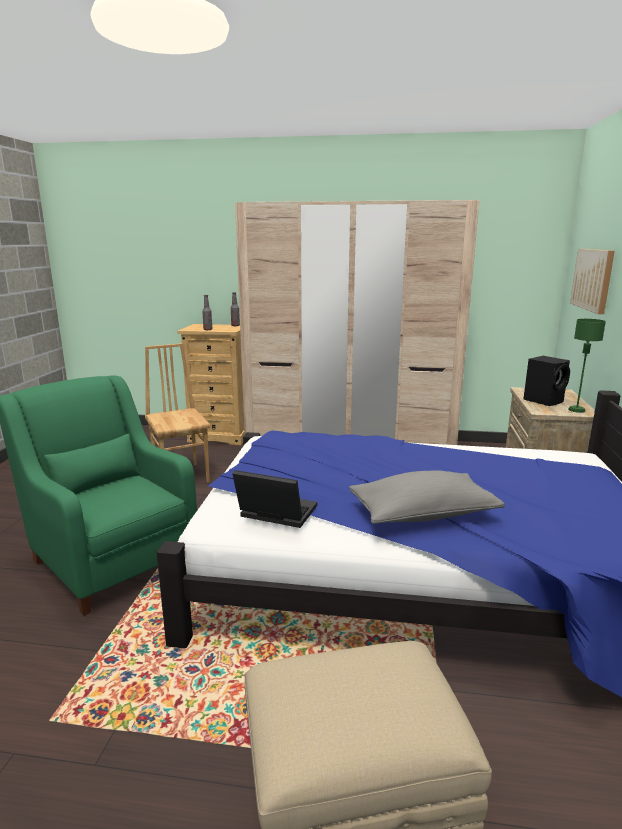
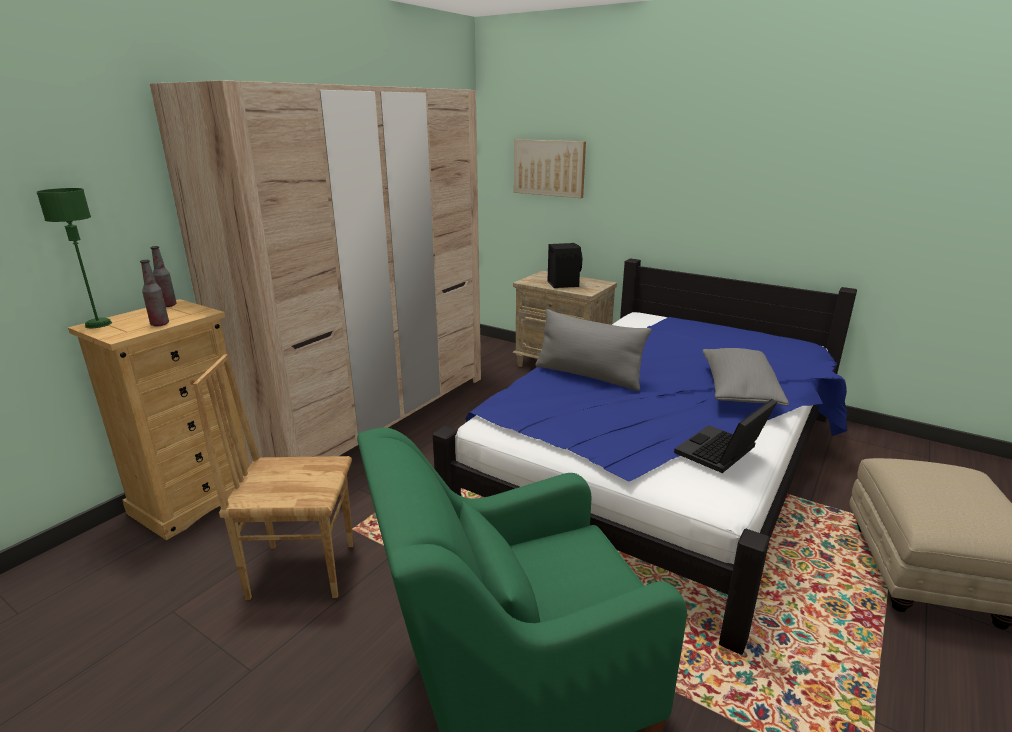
camera: 65 degrees left, 5 degrees up
(372, 451) = (588, 375): none -> grey pillow
(577, 410) = (595, 283): green table lamp -> green table lamp (99, 324)

